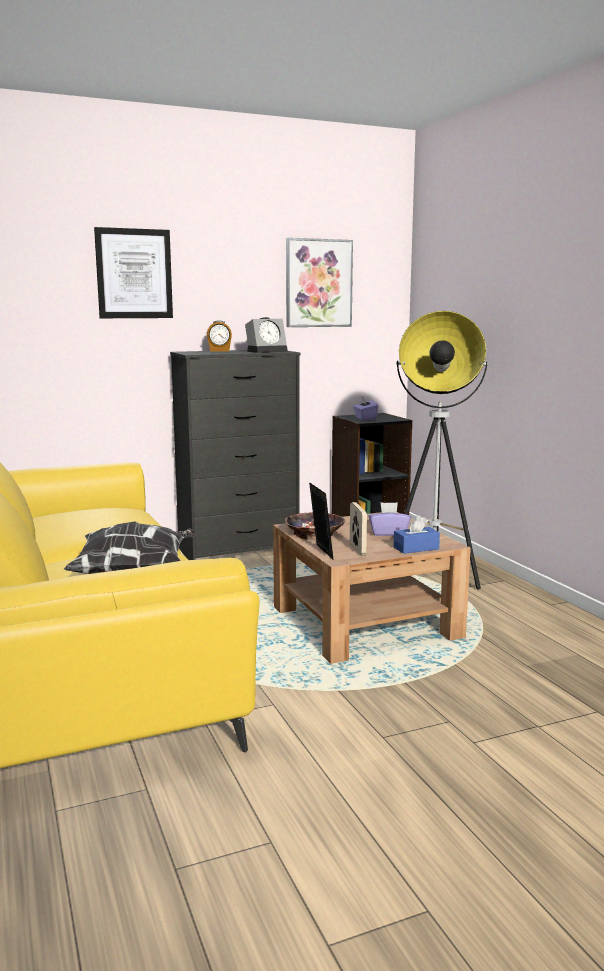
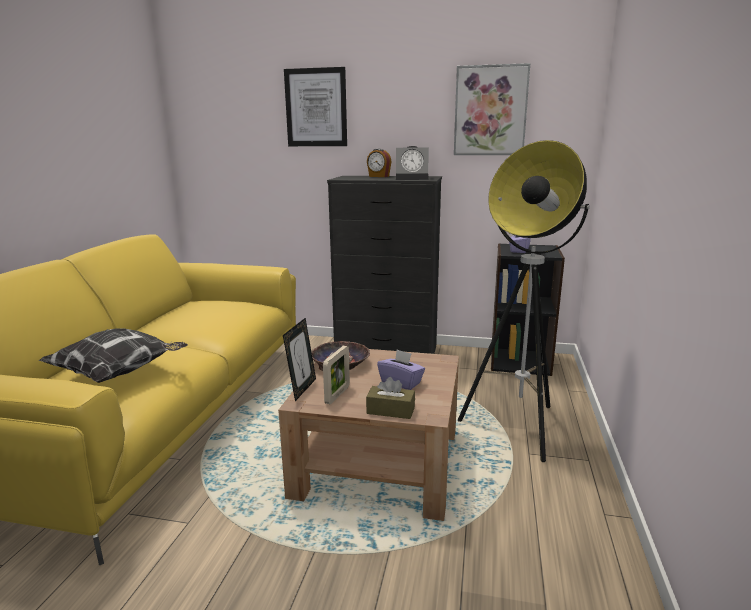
camera: 35 degrees right, 5 degrees up
(416, 548) = (390, 410): blue tissue box -> brown tissue box

